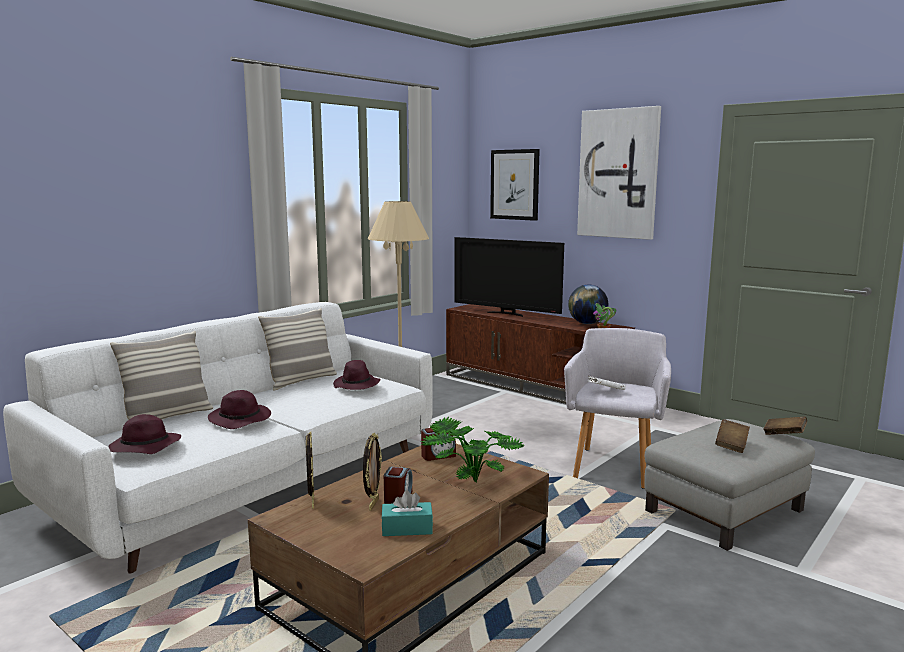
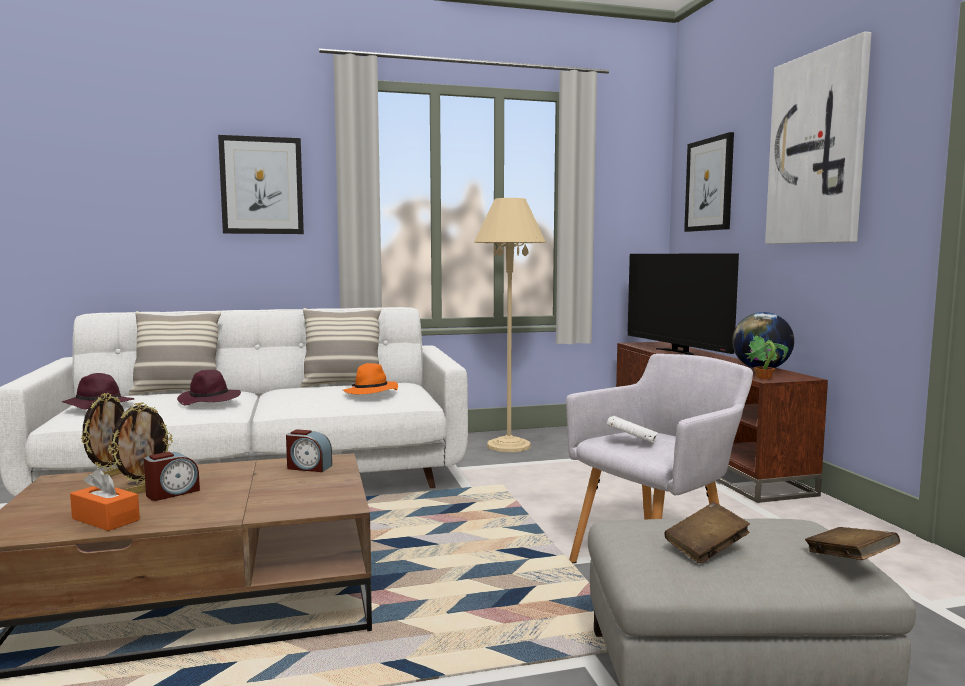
camera: 35 degrees right, 5 degrees down
(176, 193) = (262, 186): none -> picture
(357, 385) = (371, 392): purple hat -> orange hat
(407, 528) = (105, 519): turquoise tissue box -> orange tissue box
(470, 480) = (275, 496): potted plant -> none

